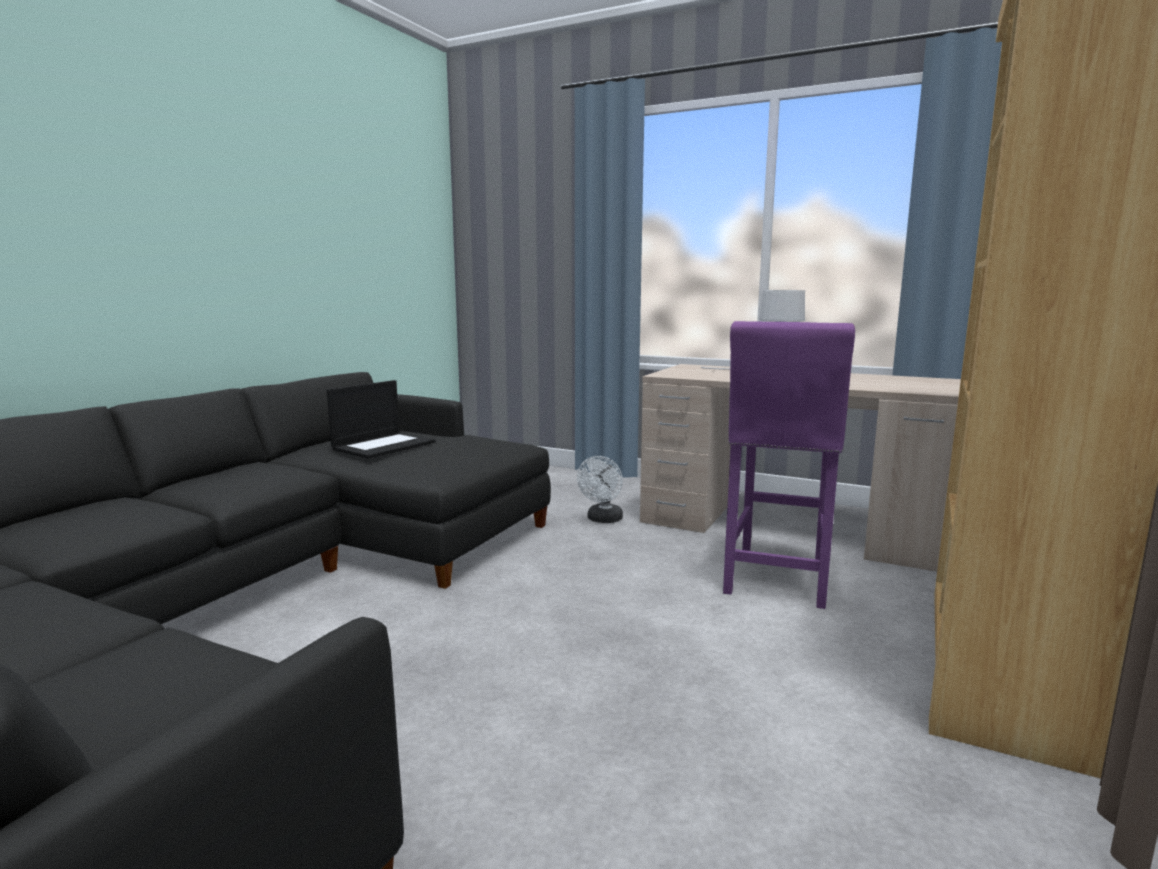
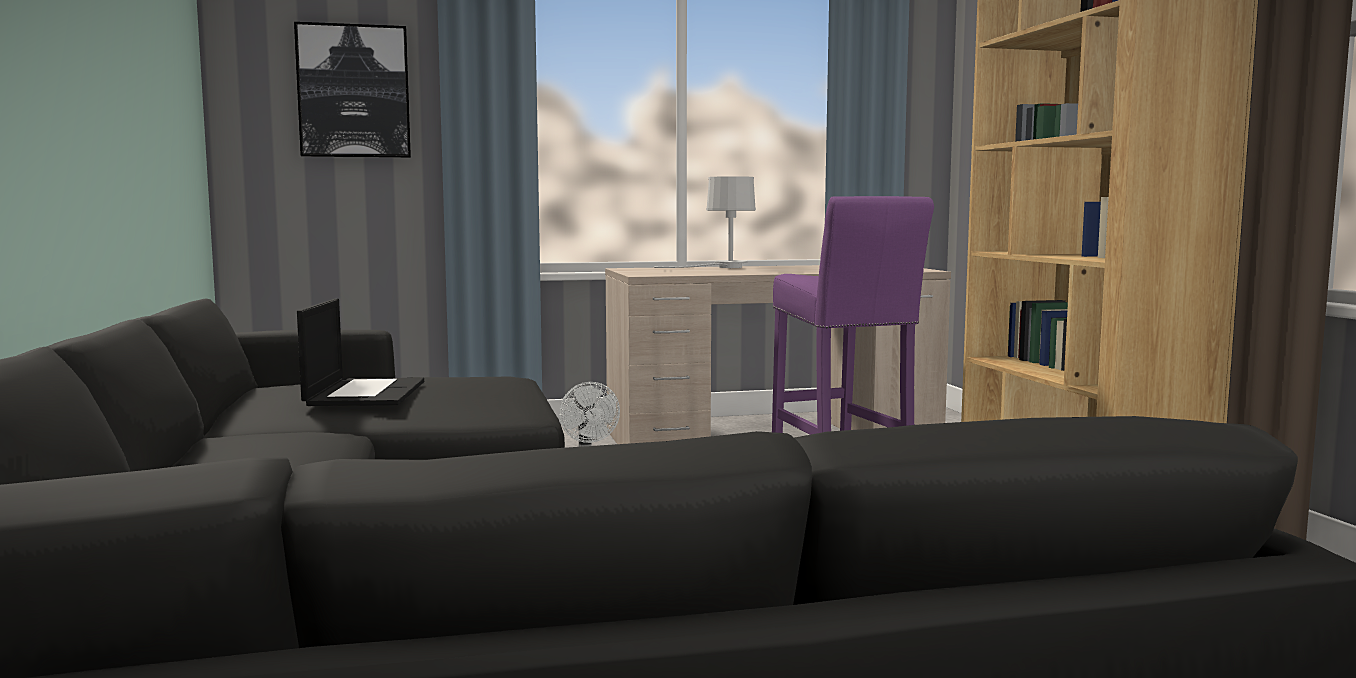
camera: 40 degrees left, 5 degrees down
(531, 229) = (354, 91): none -> picture

